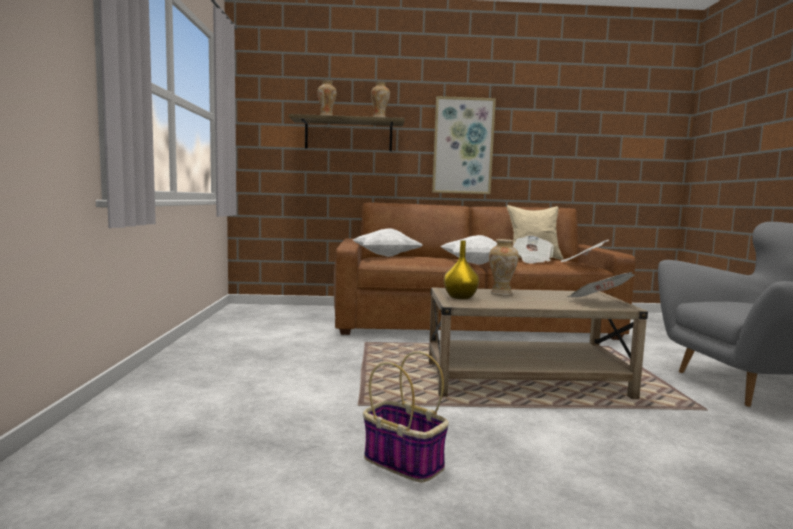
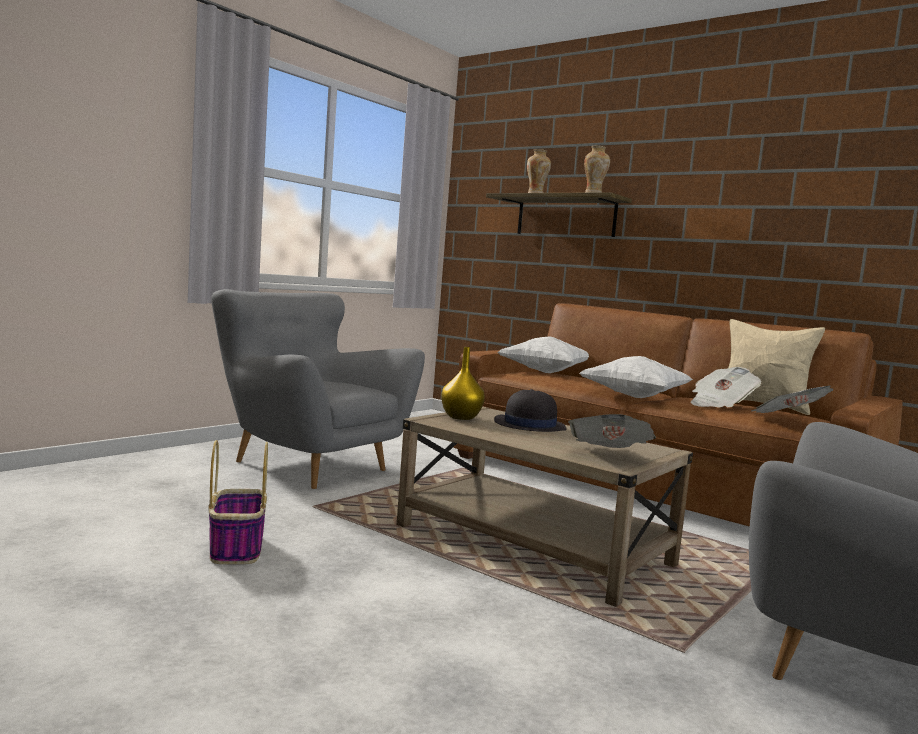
camera: 40 degrees right, 0 degrees up
(262, 374) = (307, 465): none -> grey armchair
(463, 146) = (712, 229): picture -> none
(501, 294) = (529, 425): vase -> black hat

